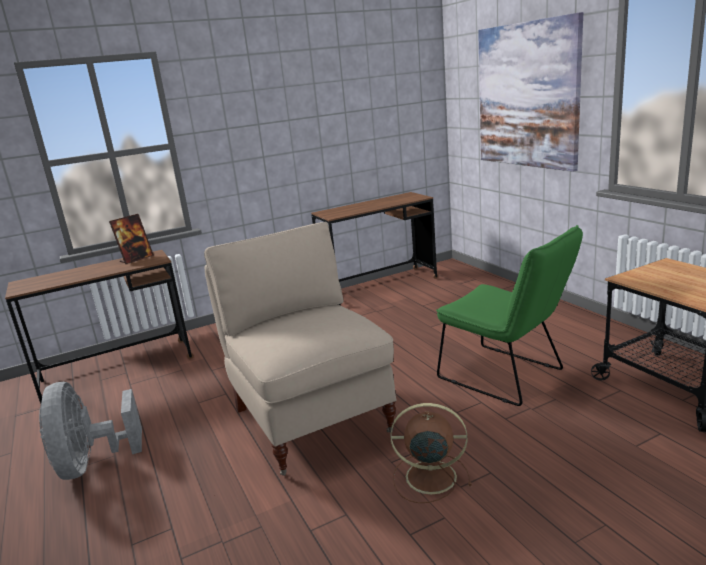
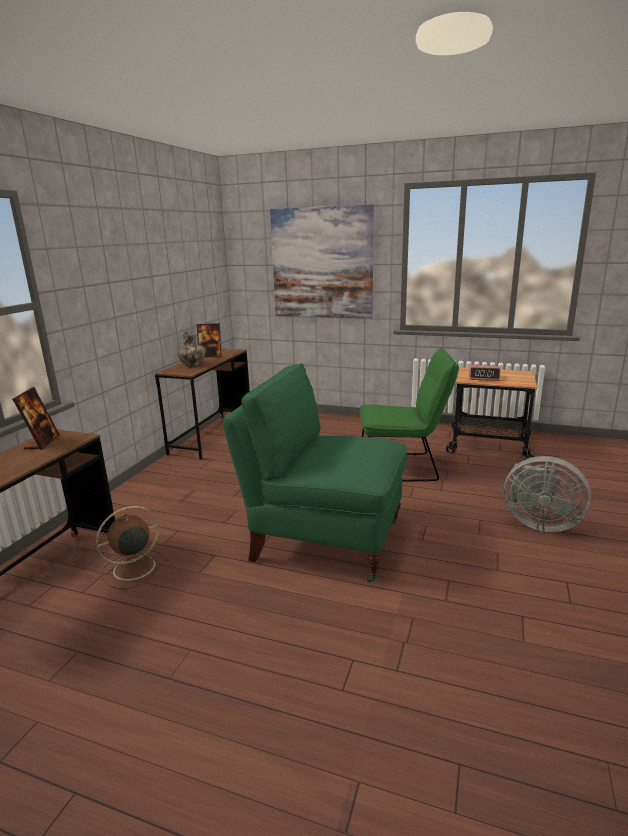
camera: 45 degrees left, 0 degrees up
(92, 463) = (178, 668): grey fan -> grey fan (538, 523)
(311, 419) = (324, 540): beige chair -> green chair
(353, 208) = (193, 365): none -> vase
(386, 200) = (210, 356): none -> picture frame
(428, 477) = (455, 537): brown fan -> brown fan (132, 569)
(663, 280) = (484, 377): none -> alarm clock

